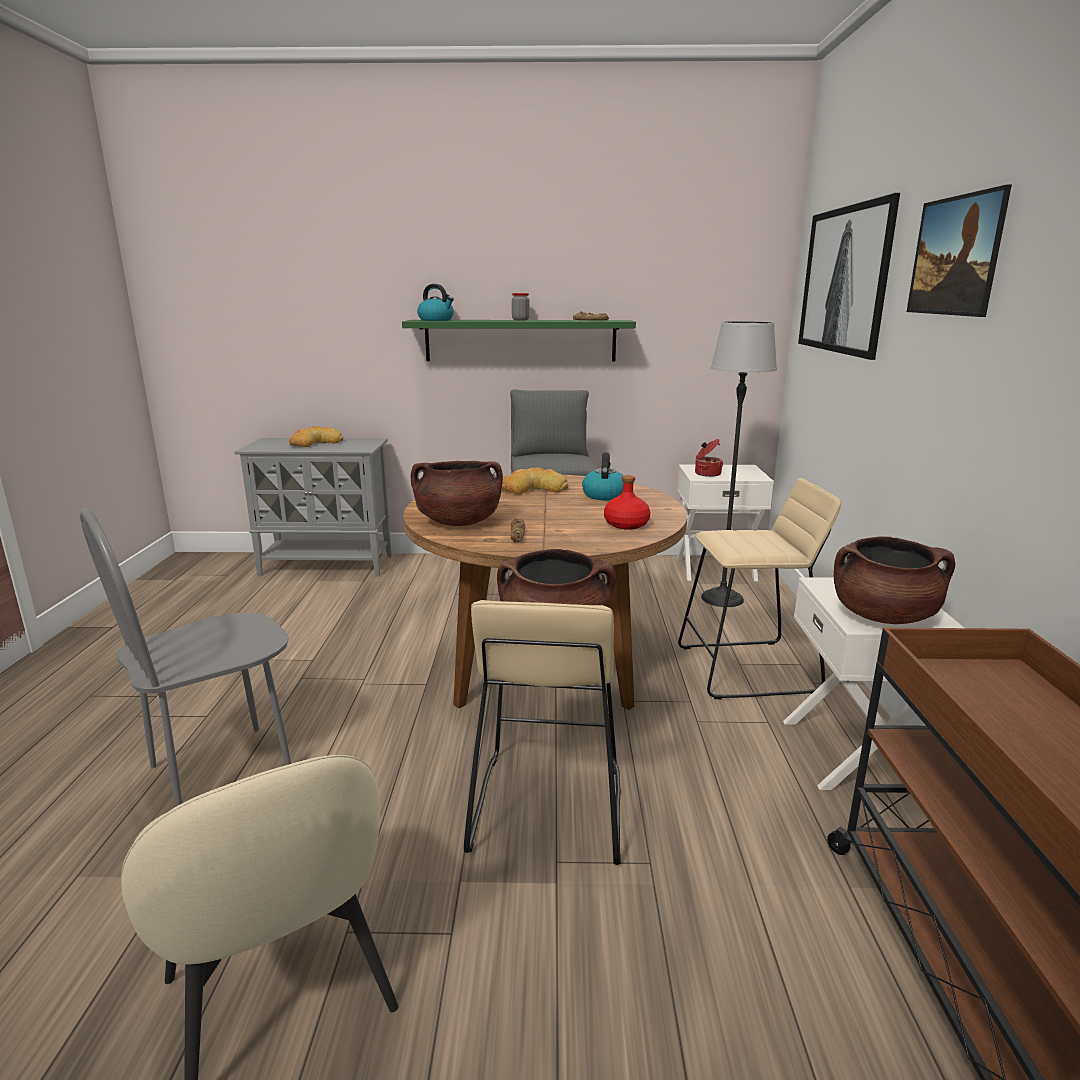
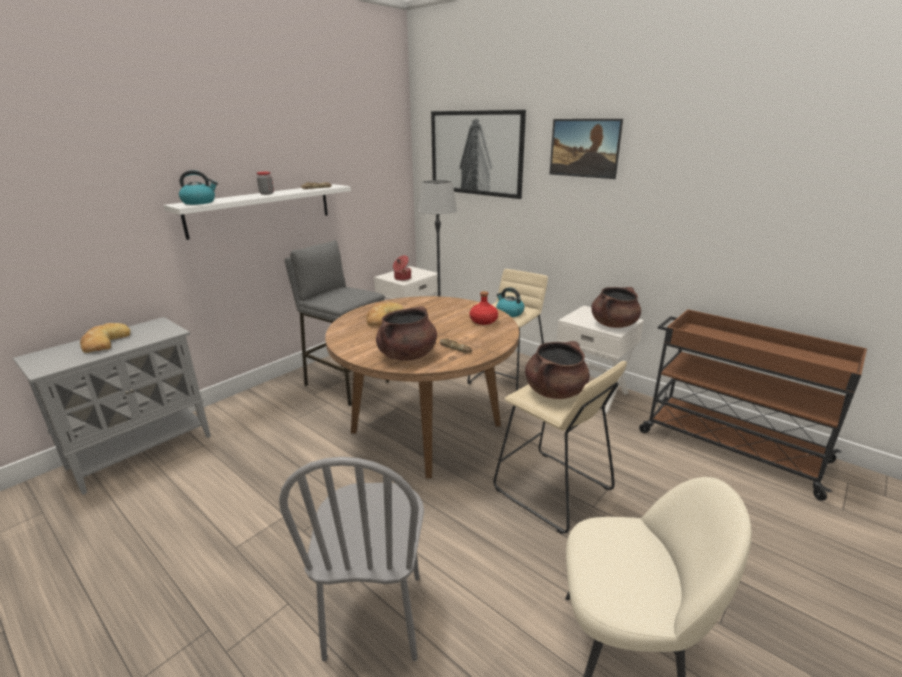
camera: 50 degrees left, 5 degrees up
(520, 340) = (261, 209): green shelf -> white shelf
(604, 495) = (428, 308): kettle -> kettle (509, 313)

